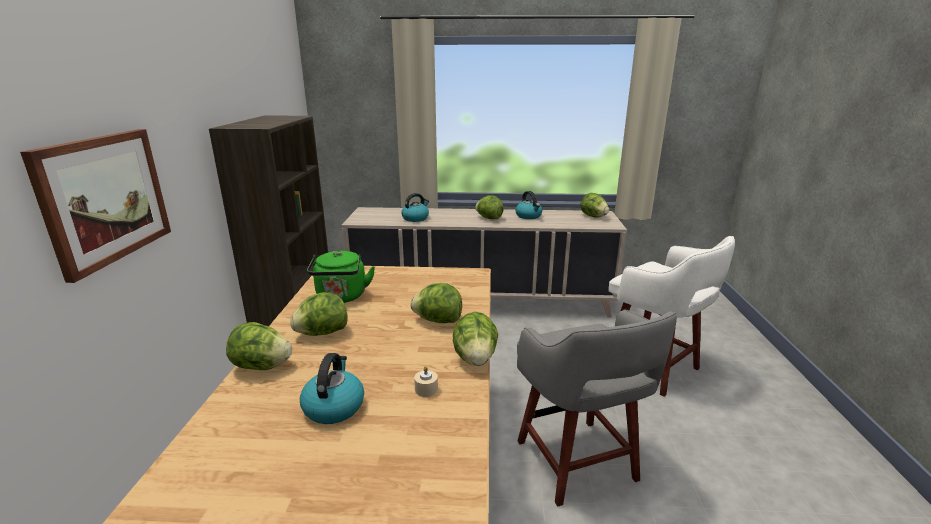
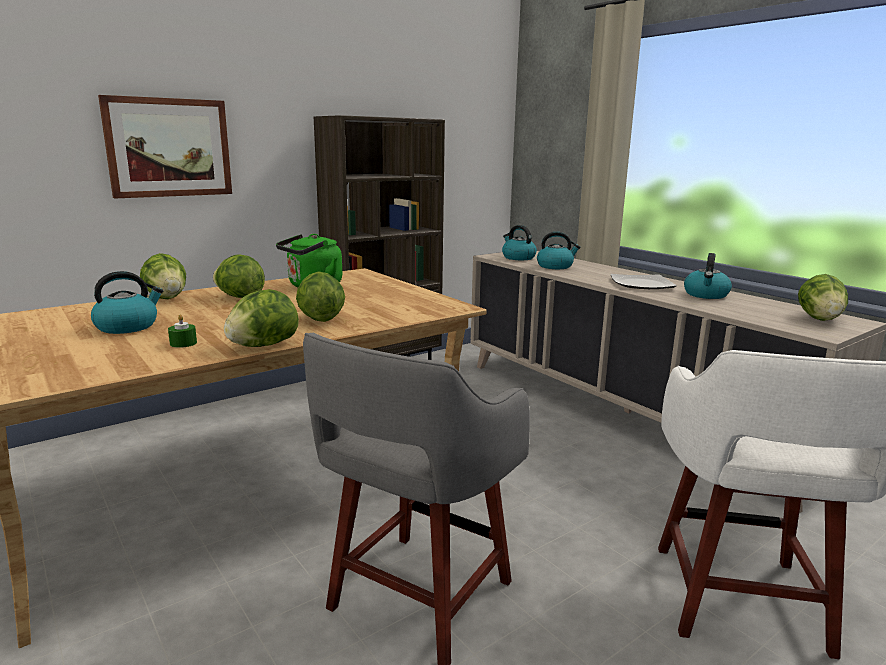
camera: 50 degrees right, 5 degrees down
(375, 217) = (518, 257): none -> kettle
(426, 389) = (183, 343): beige candle -> green candle
(489, 218) = (641, 284): lettuce -> plate

